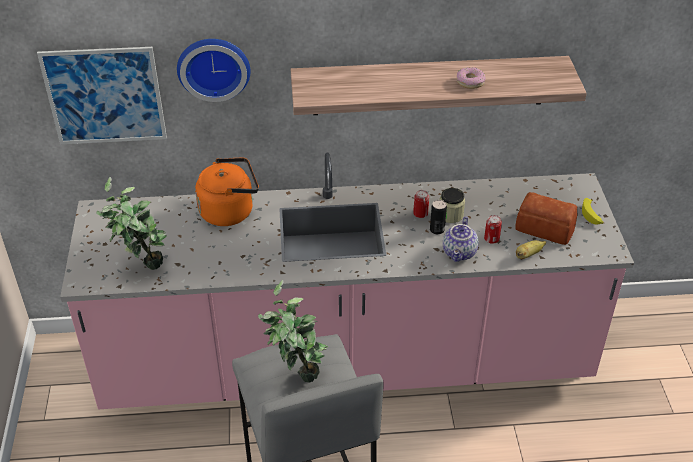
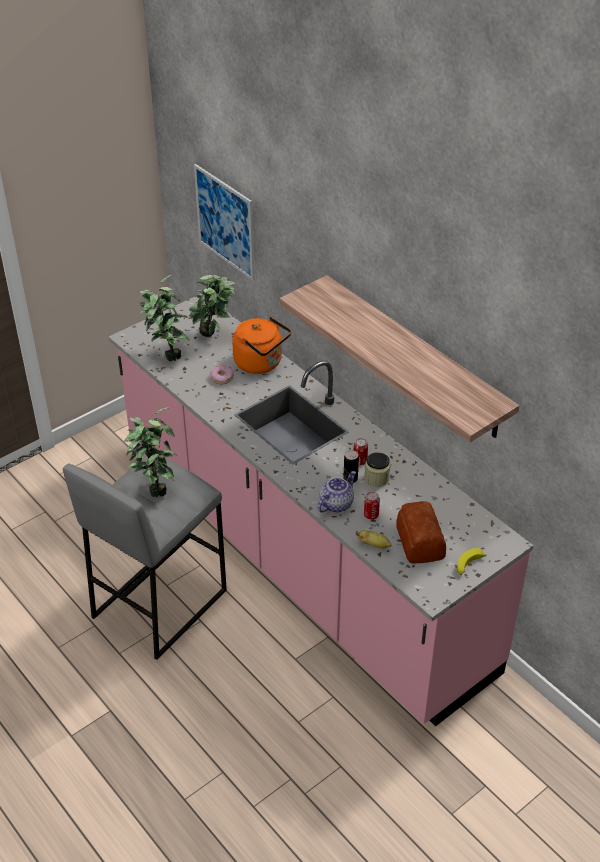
camera: 55 degrees right, 0 degrees up
(157, 223) = (214, 337): none -> potted plant
(213, 66) = (283, 241): wall clock -> none
(460, 253) = (336, 503): teapot -> teapot turned 150 degrees clockwise
(470, 82) = (410, 366): donut -> donut (222, 378)

